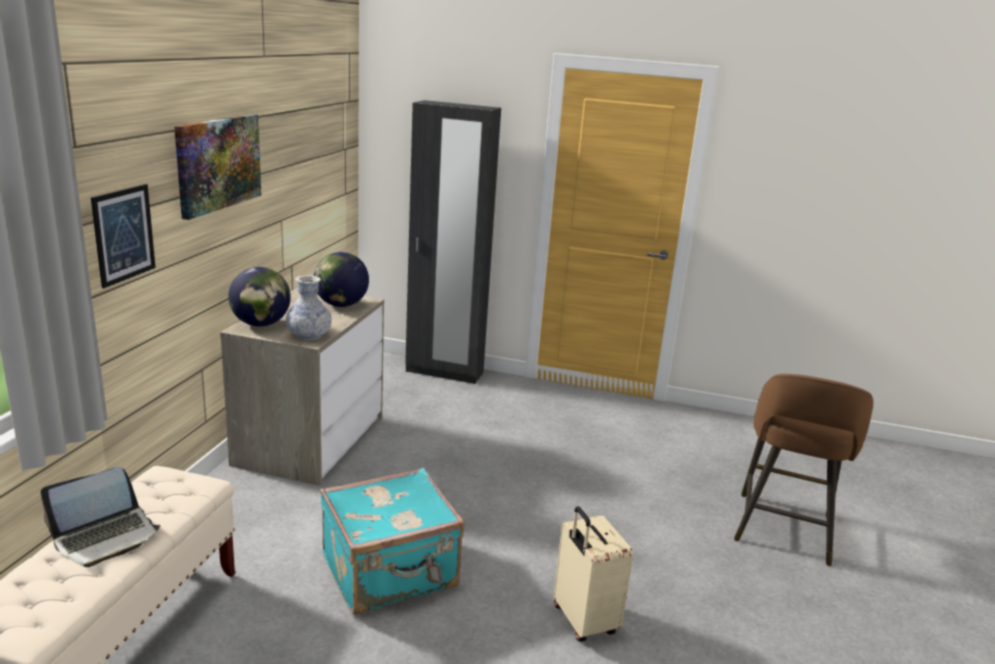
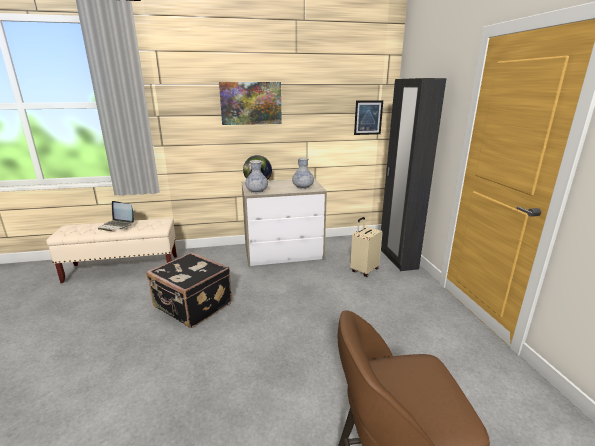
camera: 65 degrees right, 0 degrees up
(124, 234) = (184, 124): picture -> picture (368, 117)
(341, 305) = (303, 187): globe -> vase
(391, 573) = (192, 306): turquoise suitcase -> black suitcase
(583, 621) = (180, 386): beige suitcase -> beige suitcase (364, 270)

